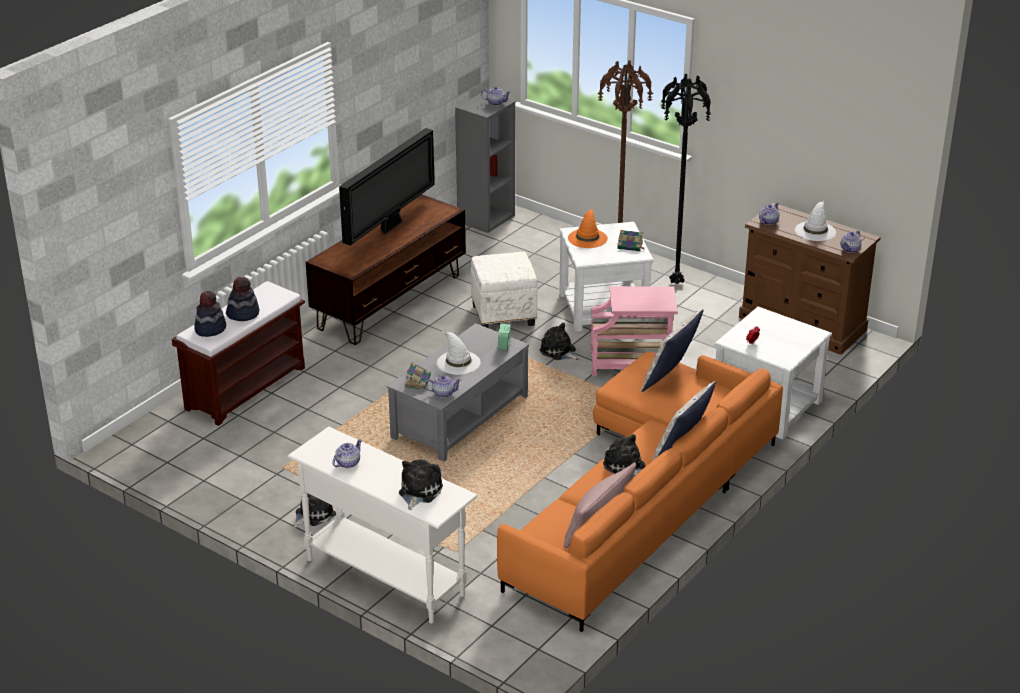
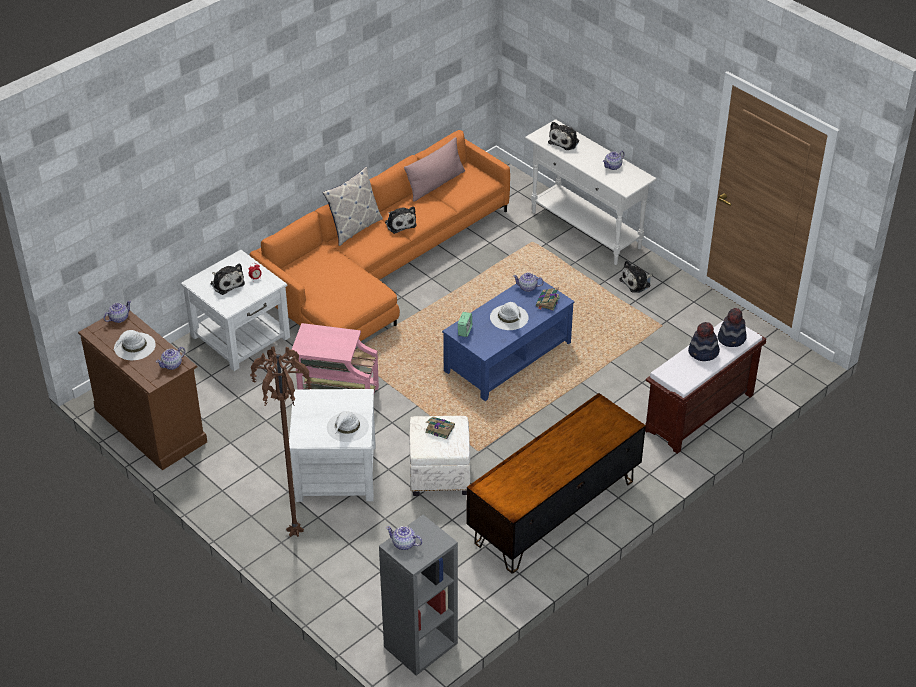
camera: 170 degrees left, 10 degrees up
(391, 226) = (552, 468): television -> none
(461, 418) = (507, 356): grey coffee table -> blue coffee table
(559, 352) = (399, 420): plush toy -> plush toy (226, 283)
(587, 238) = (347, 427): orange hat -> white hat
(630, 246) = (308, 410): book -> book (439, 429)
(670, 379) = (331, 290): pillow -> none
(675, 284) = (246, 499): black floor lamp -> none

